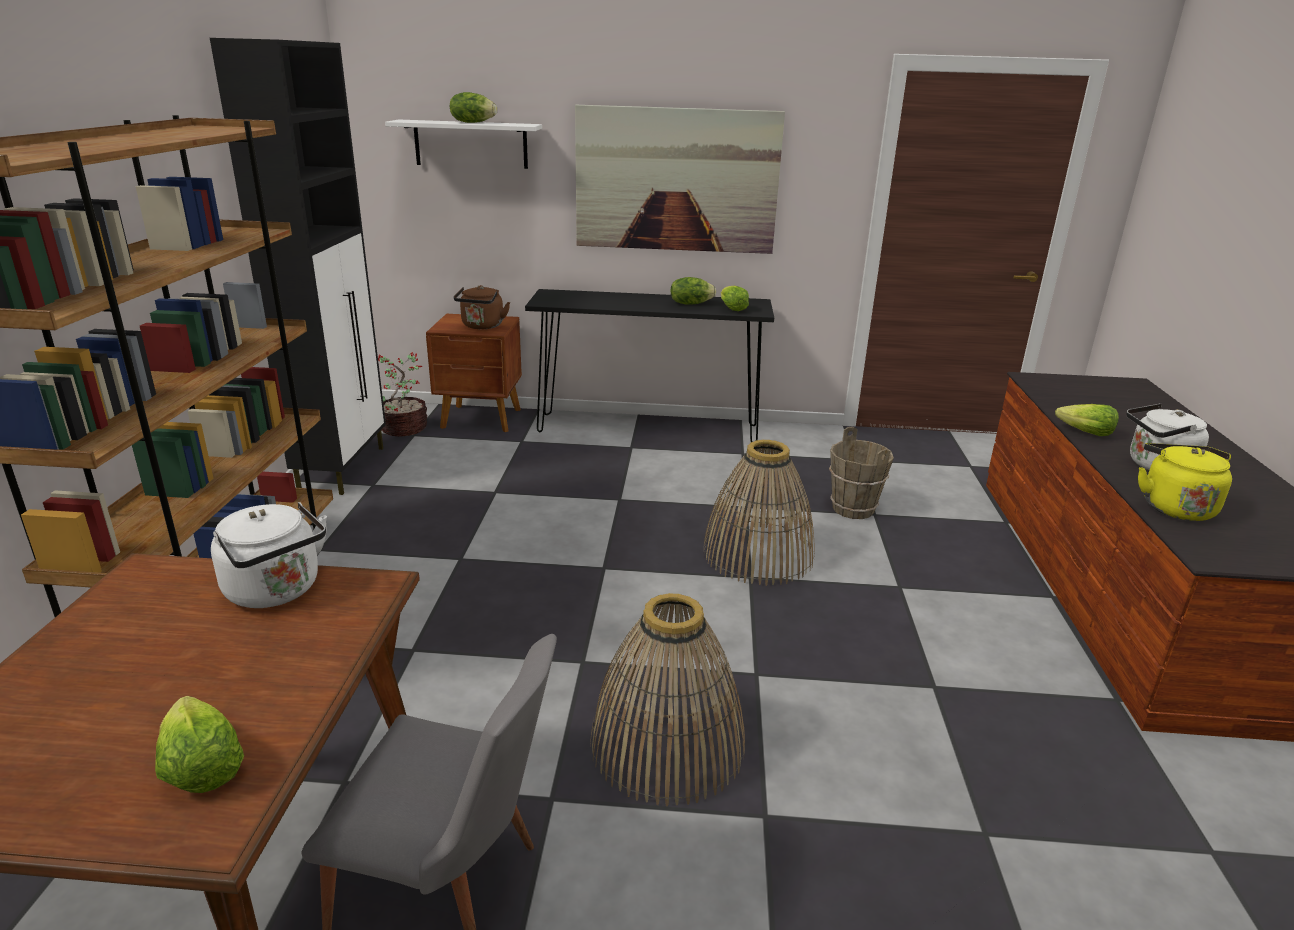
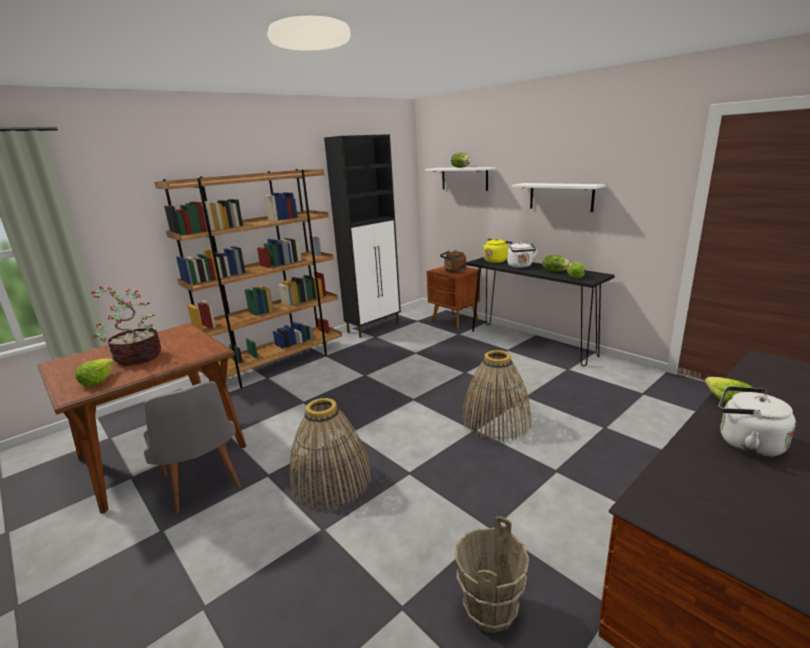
camera: 45 degrees right, 5 degrees down
(277, 591) = (193, 344): white kettle -> white kettle (520, 266)
(402, 429) = (416, 317): potted plant -> potted plant (137, 358)
(676, 180) = (561, 196): picture -> white shelf
(852, 509) = (593, 419): brown bucket -> brown bucket (489, 610)
(1174, 506) = (693, 470): yellow kettle -> yellow kettle (496, 260)

